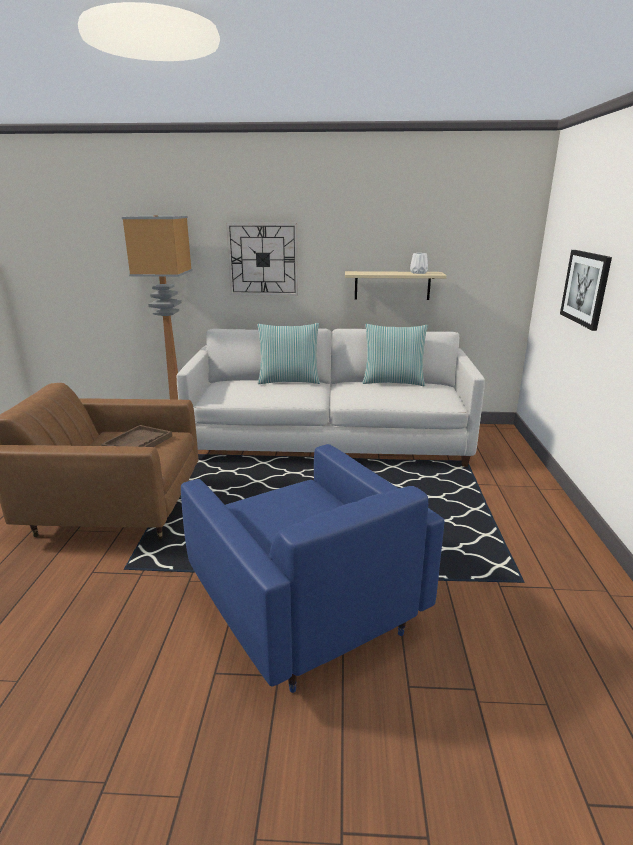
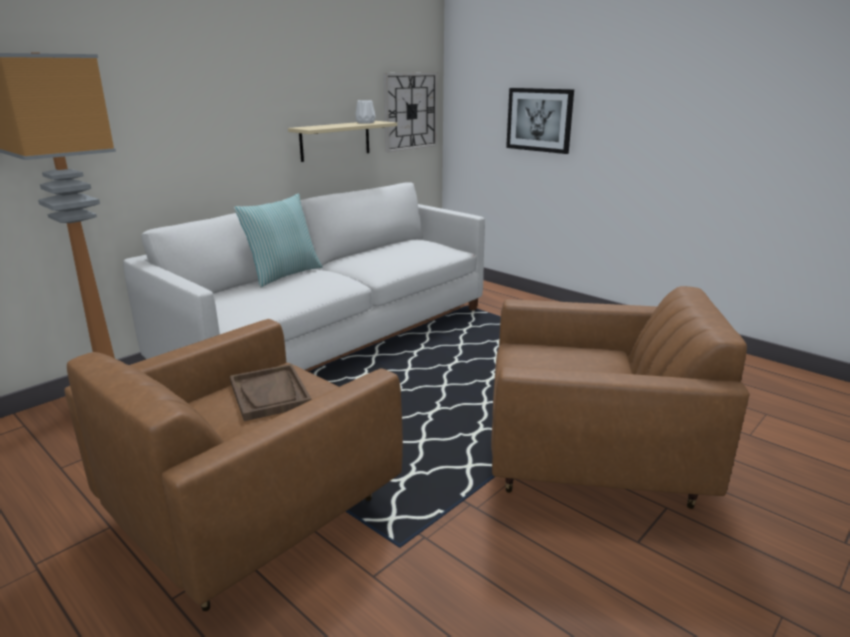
camera: 50 degrees left, 0 degrees up
(263, 259) = (189, 120): wall clock -> wall clock (410, 111)
(305, 609) = (591, 459): blue armchair -> brown armchair
(393, 382) = (380, 247): pillow -> none

